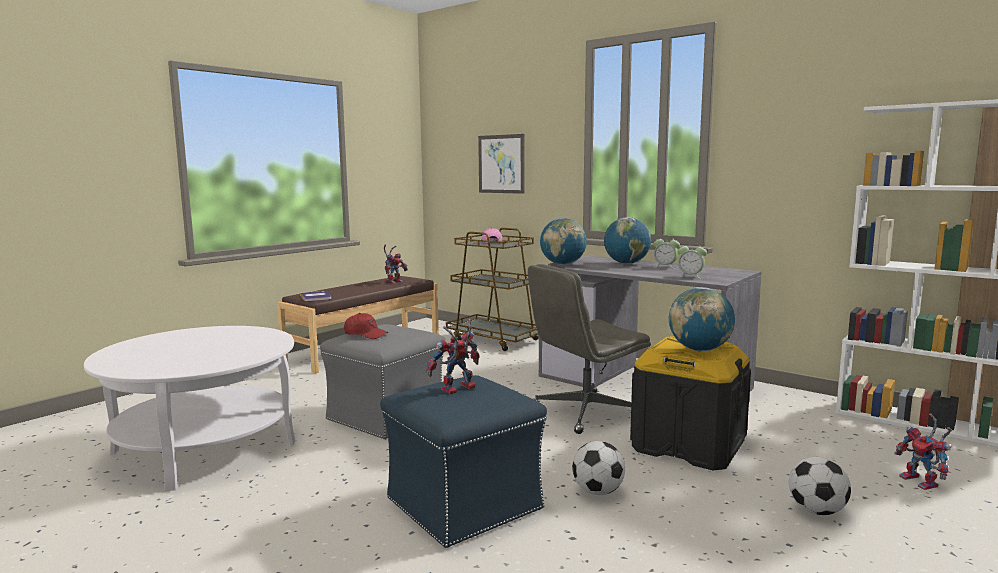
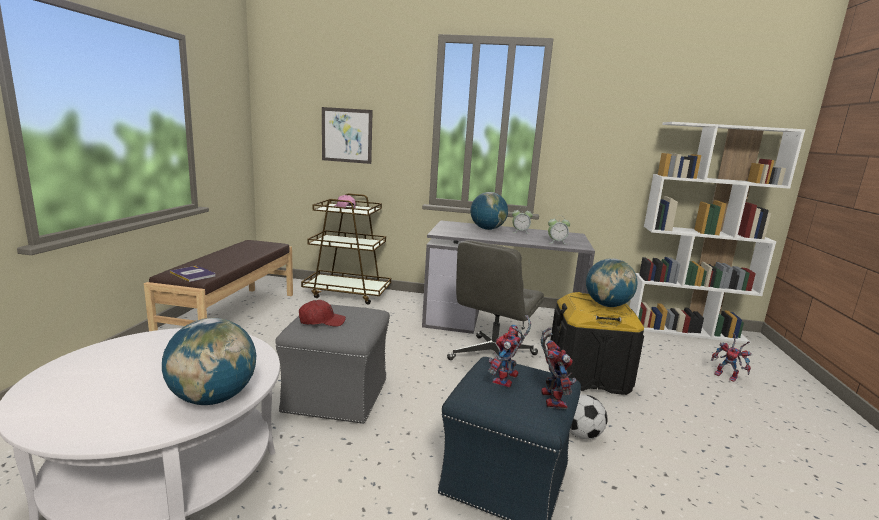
camera: 30 degrees left, 5 degrees up
(394, 282) = (253, 248): toy robot -> toy robot (550, 398)
(563, 264) = (443, 232): globe -> globe (213, 398)
(817, 511) = (709, 414): football -> none

